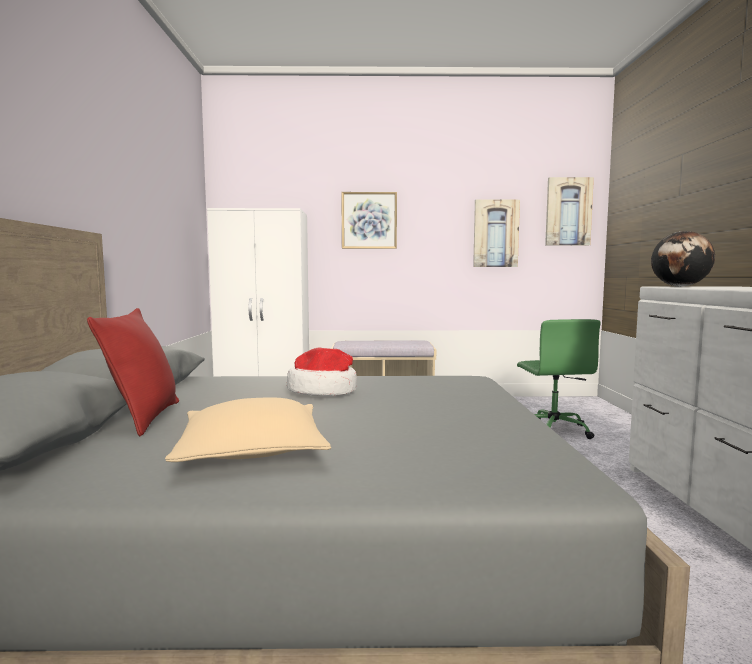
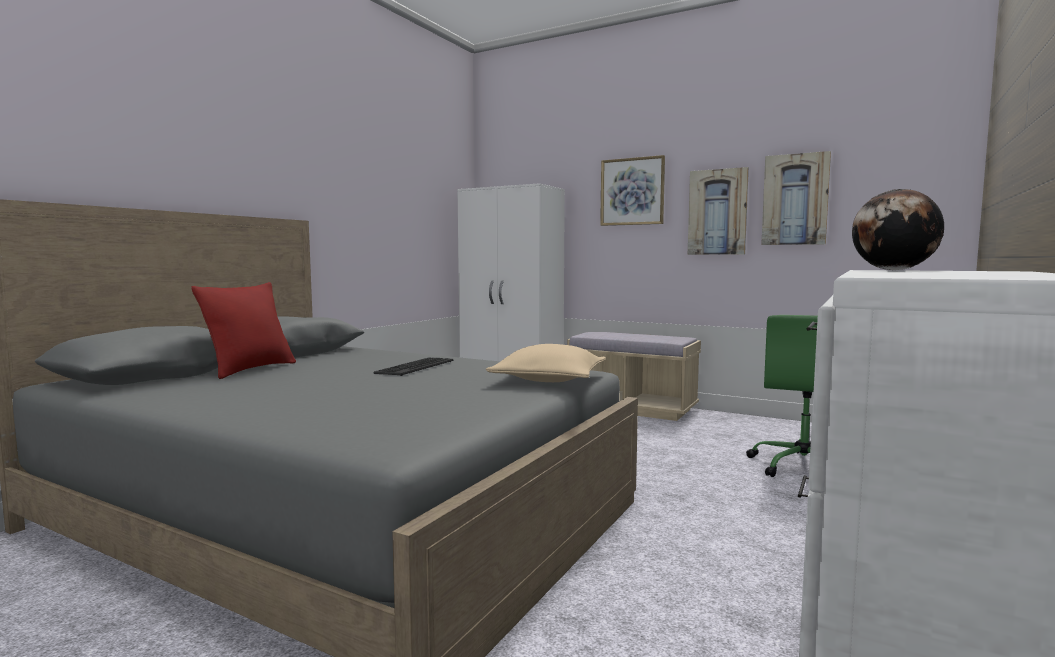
camera: 30 degrees right, 0 degrees up
(252, 450) = (253, 395): beige pillow -> beige pillow (549, 379)
(323, 391) = (415, 367): hat -> keyboard
(568, 211) = (912, 162): picture -> picture (717, 212)

